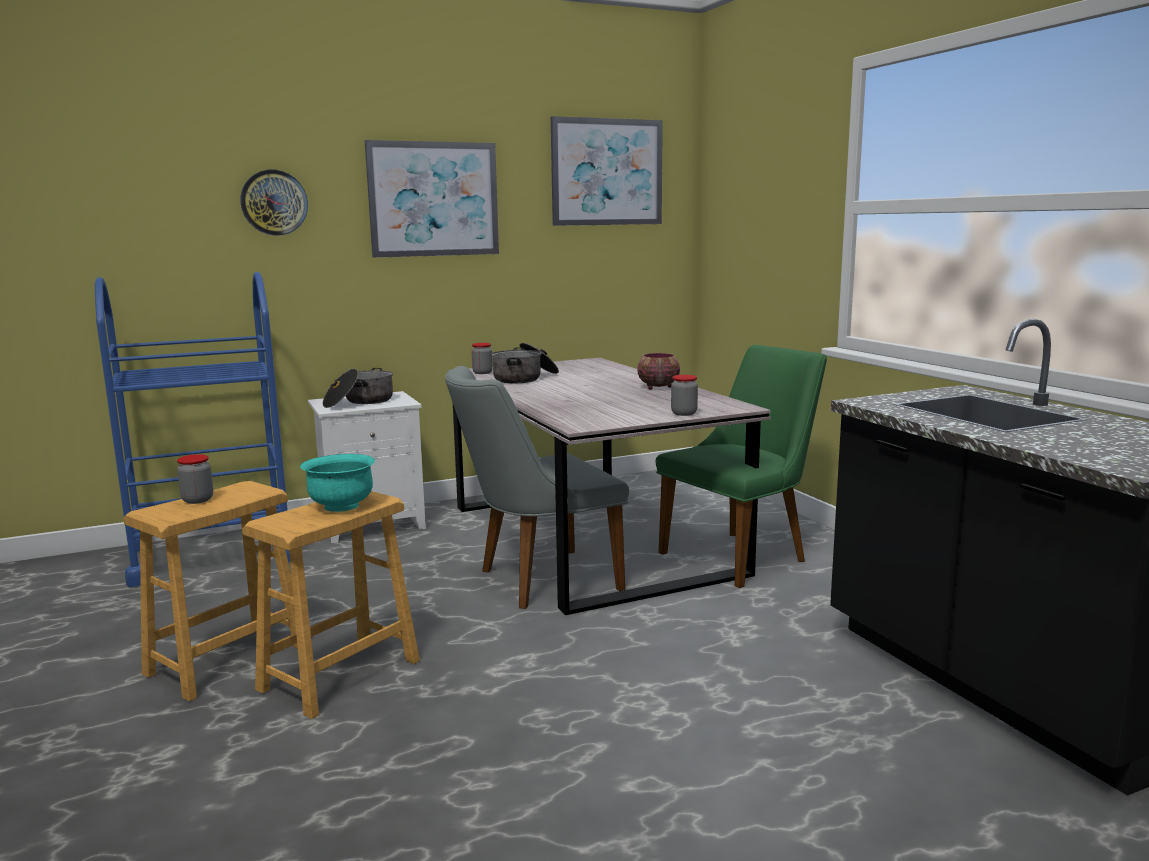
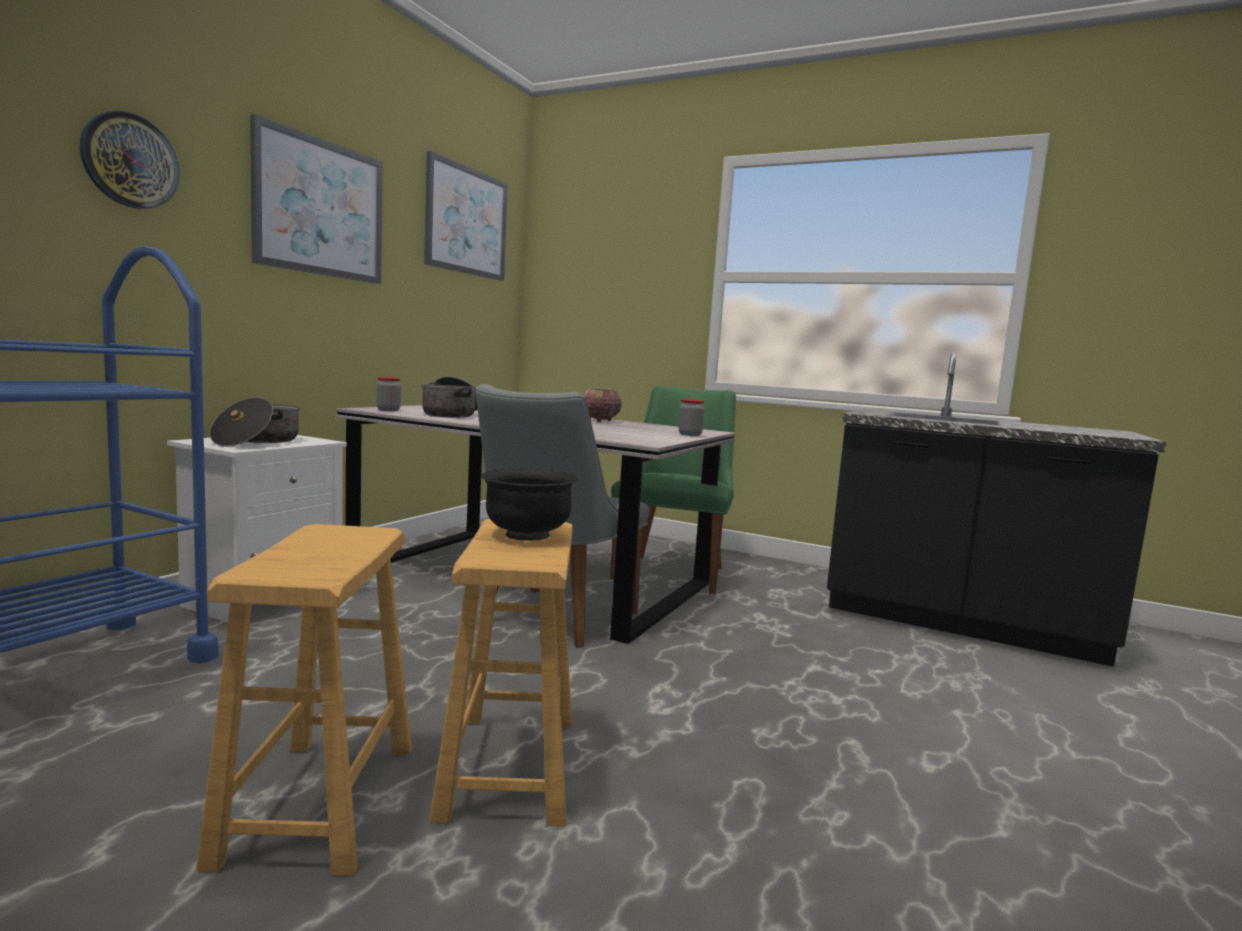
camera: 40 degrees left, 5 degrees down
(197, 500) = (297, 551): jar -> none
(341, 506) = (527, 535): turquoise bowl -> black bowl

